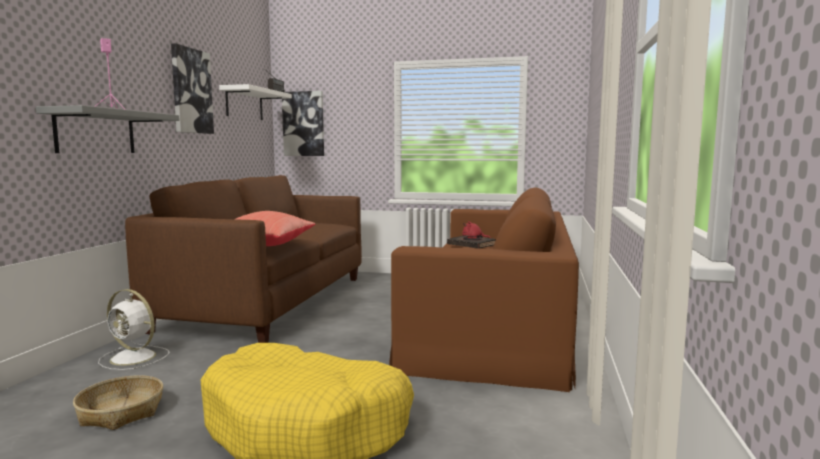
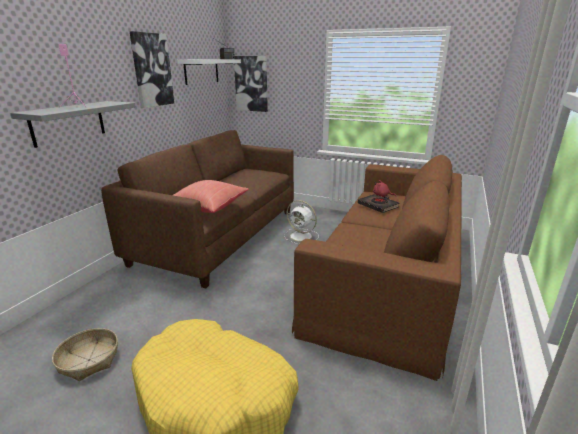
camera: 10 degrees right, 15 degrees up
(134, 358) = (112, 295): white fan -> white fan (302, 236)

